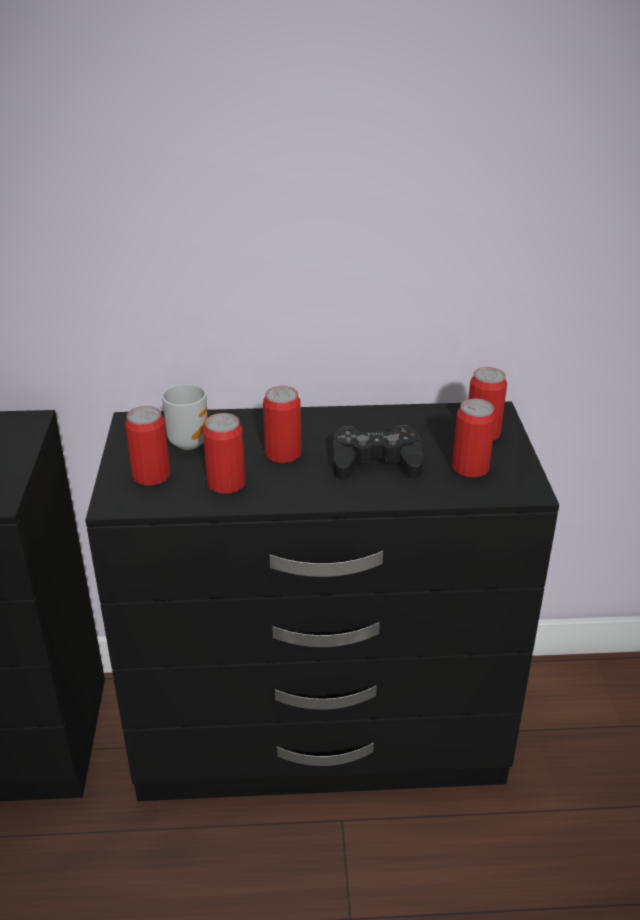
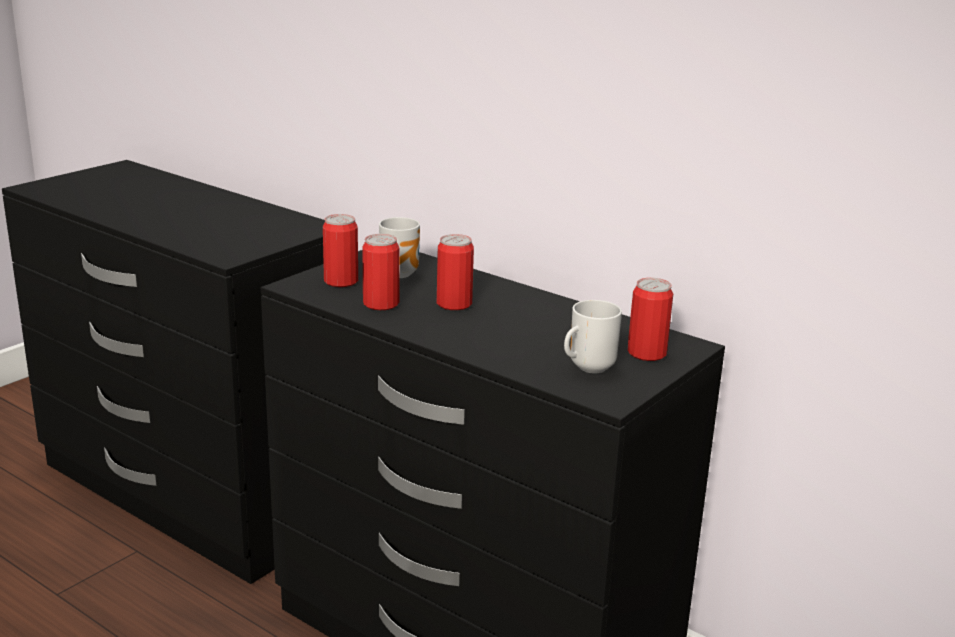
camera: 40 degrees right, 10 degrees down
(376, 462) = (515, 335): black game controller -> none
(470, 468) = (587, 368): can -> mug

